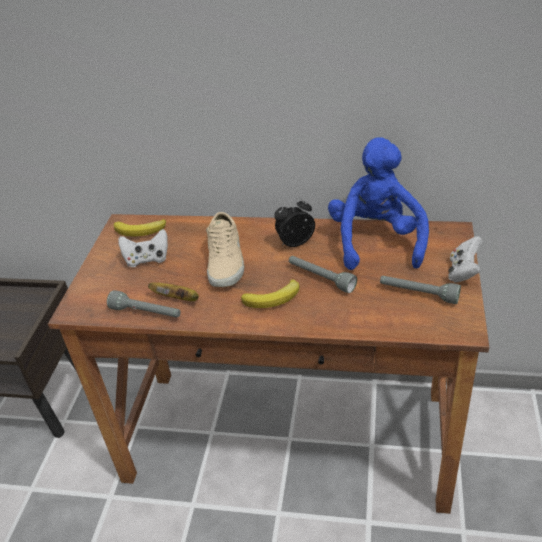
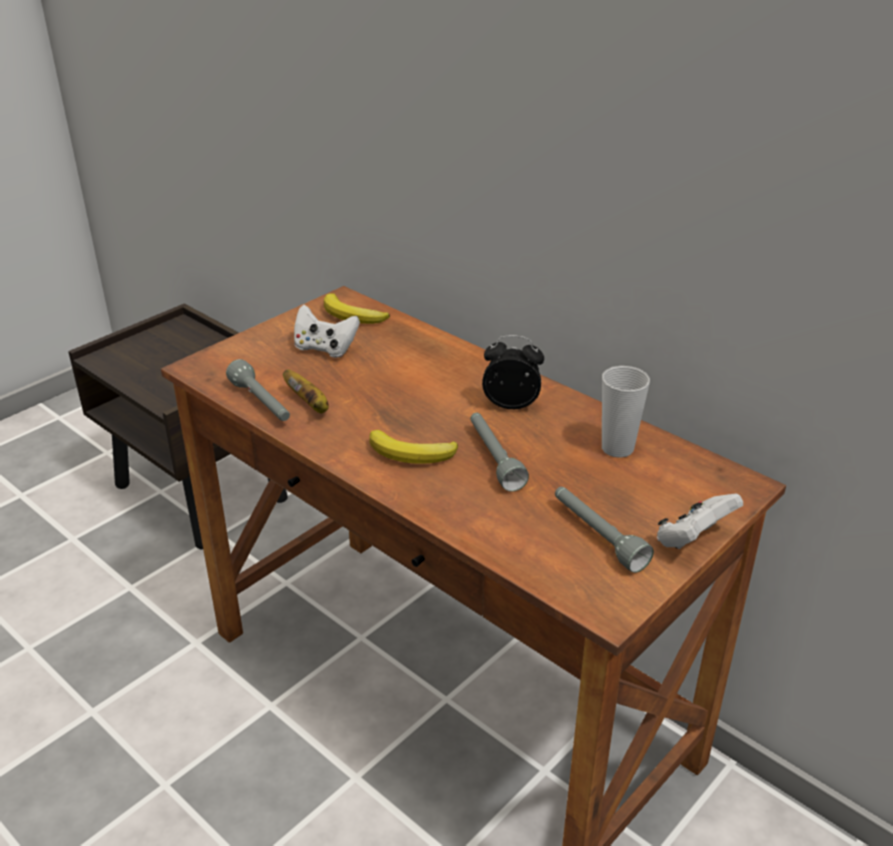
camera: 30 degrees right, 5 degrees down
(226, 261) = (407, 389): beige shoe -> none
(376, 241) = (617, 448): blue plush toy -> cup

